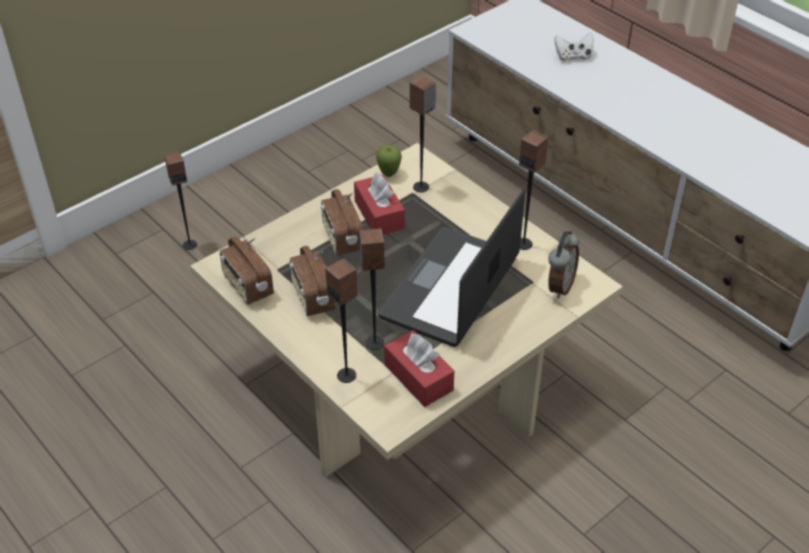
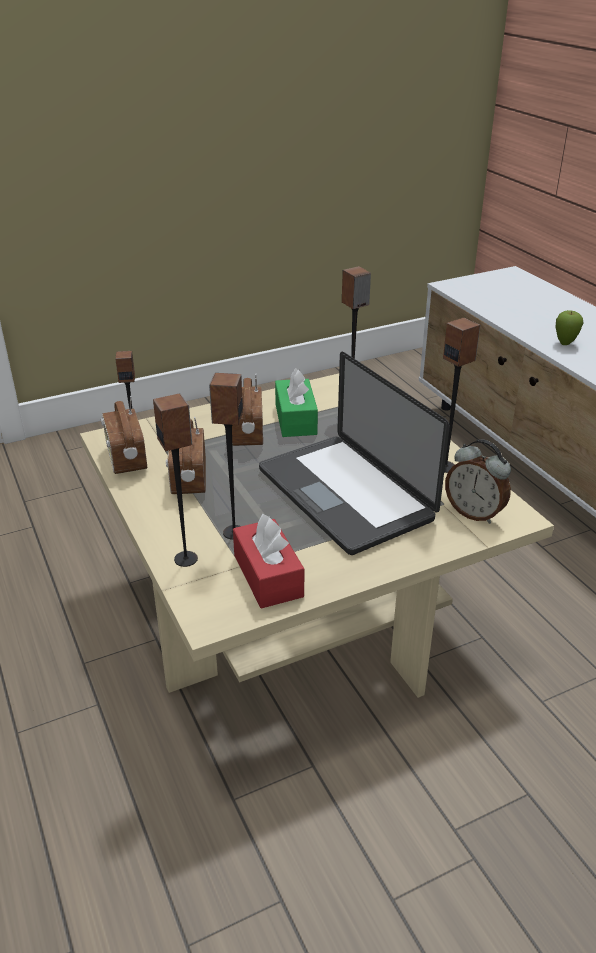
camera: 15 degrees right, 10 degrees down
(379, 215) = (295, 419): red tissue box -> green tissue box
(389, 174) = (322, 388): apple -> apple (565, 343)
(450, 288) = (344, 494): laptop -> laptop turned 75 degrees counterclockwise
(559, 286) = (474, 513): alarm clock -> alarm clock turned 90 degrees clockwise
(573, 56) = (551, 314): white game controller -> none

